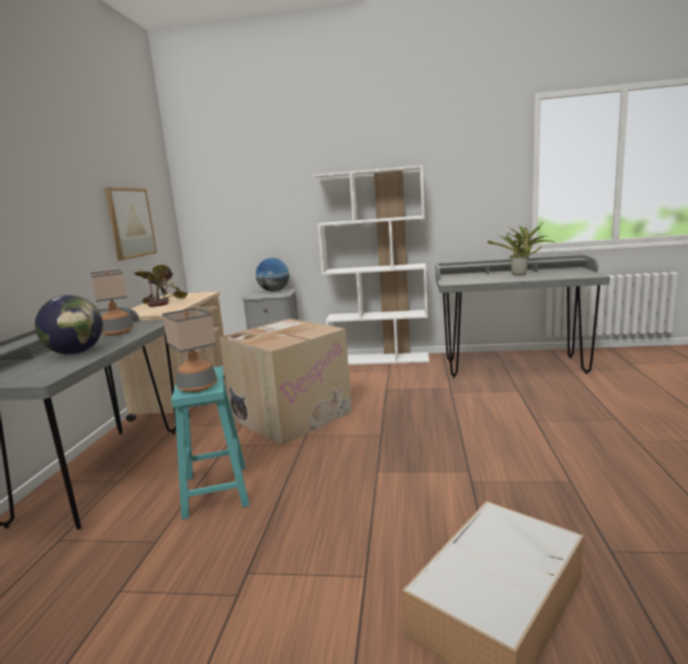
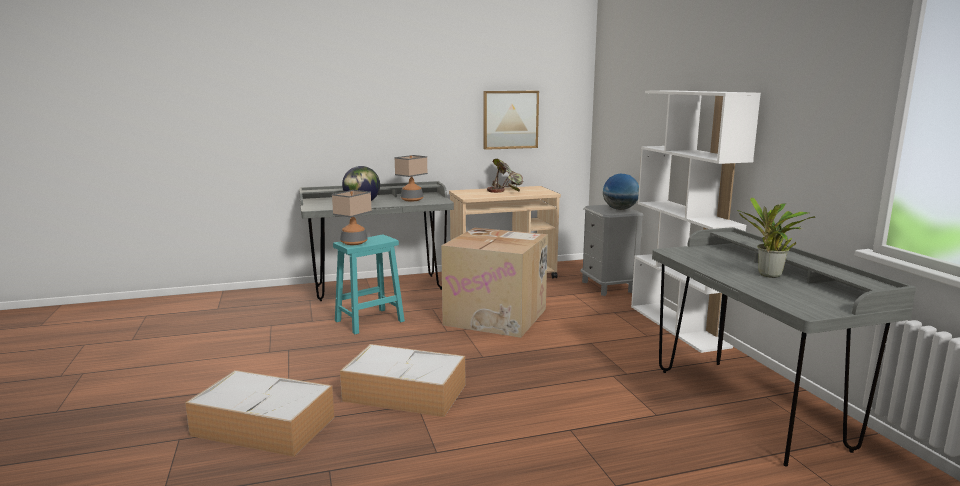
camera: 65 degrees right, 0 degrees up
(442, 484) = (407, 393): none -> storage box

